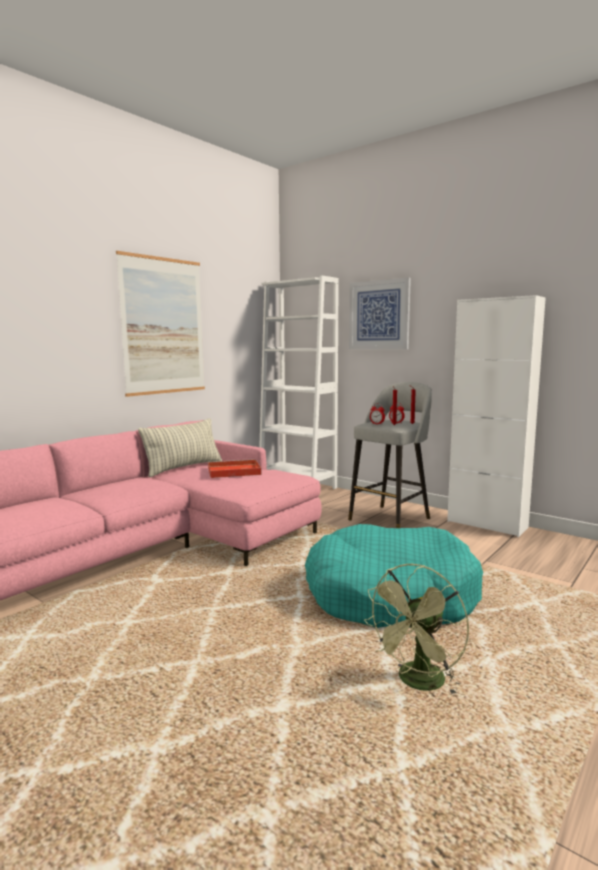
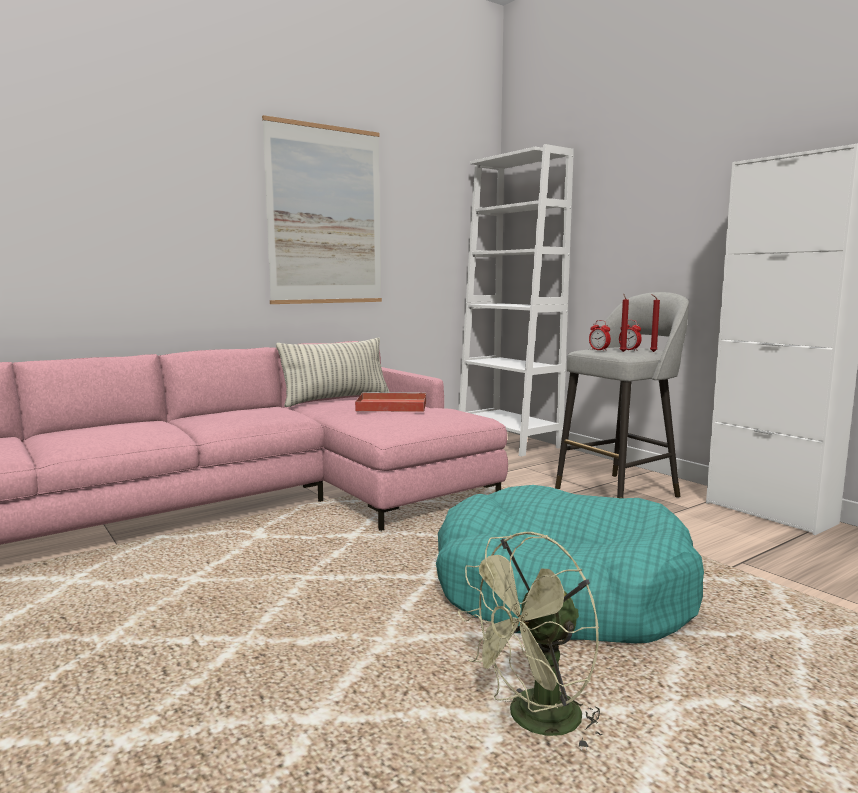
camera: 15 degrees right, 0 degrees up
(379, 315) = (626, 198): picture -> none

